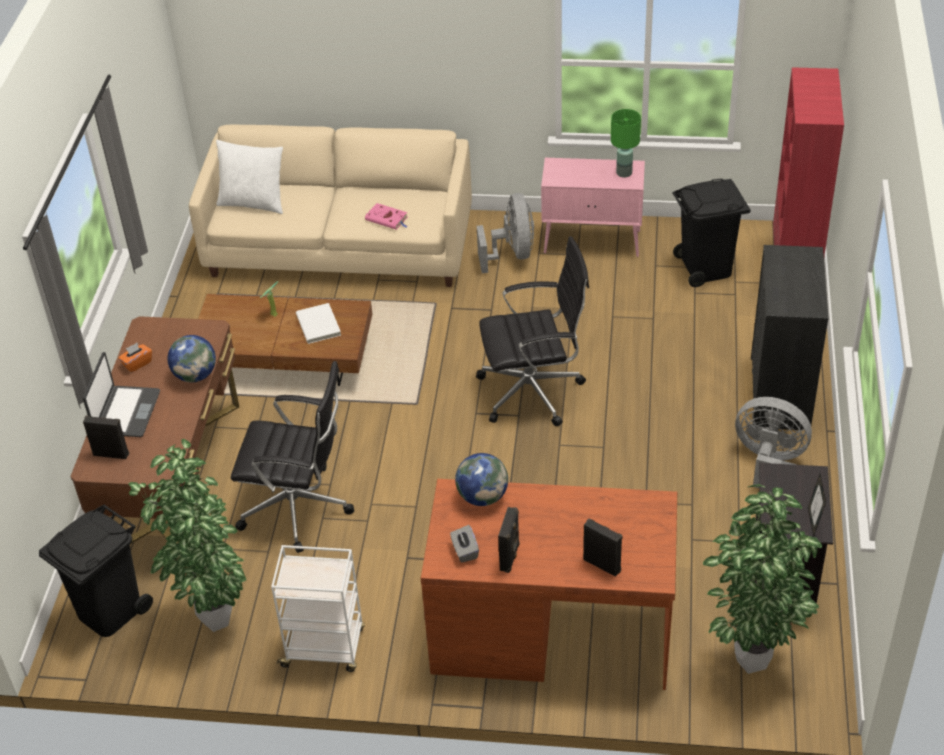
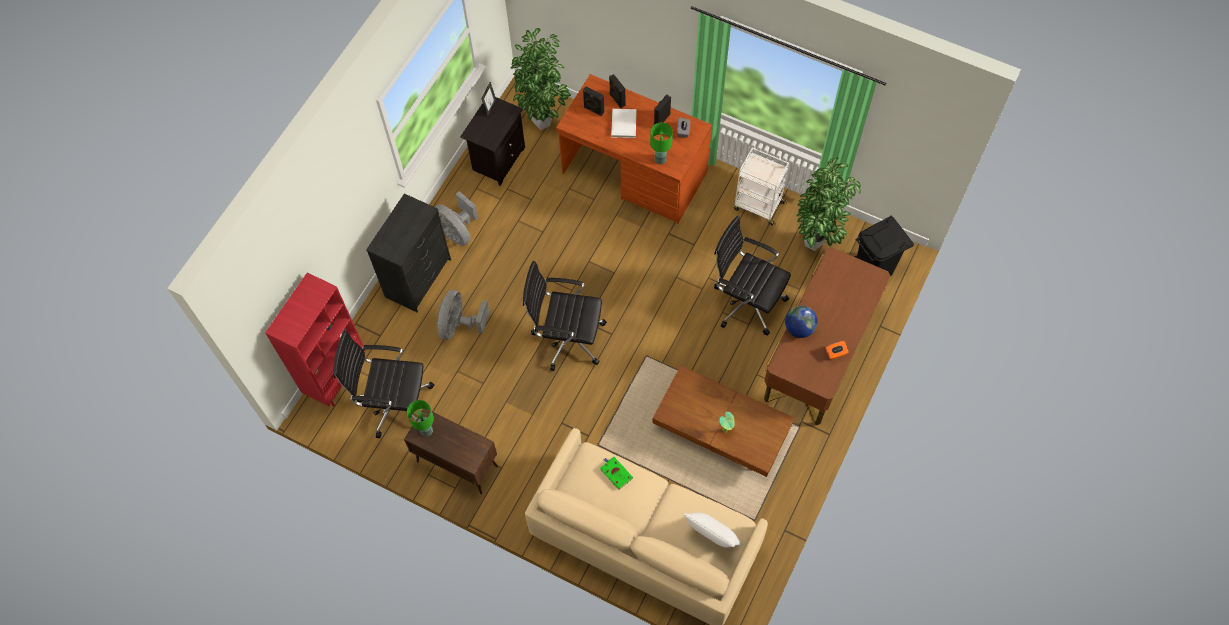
camera: 160 degrees left, 20 degrees up
(111, 453) = (863, 283): black speaker -> black speaker (593, 110)
(126, 412) = (849, 313): laptop -> none
(319, 325) = (695, 407): white book -> white book (623, 124)
(387, 219) = (615, 473): pink book -> green book
(482, 496) = (660, 159): globe -> green table lamp
(512, 254) = (521, 475): grey fan -> grey fan (459, 325)
(593, 242) = (456, 463): pink cabinet -> brown cabinet
(706, 268) = (394, 403): black trash can -> black office chair

